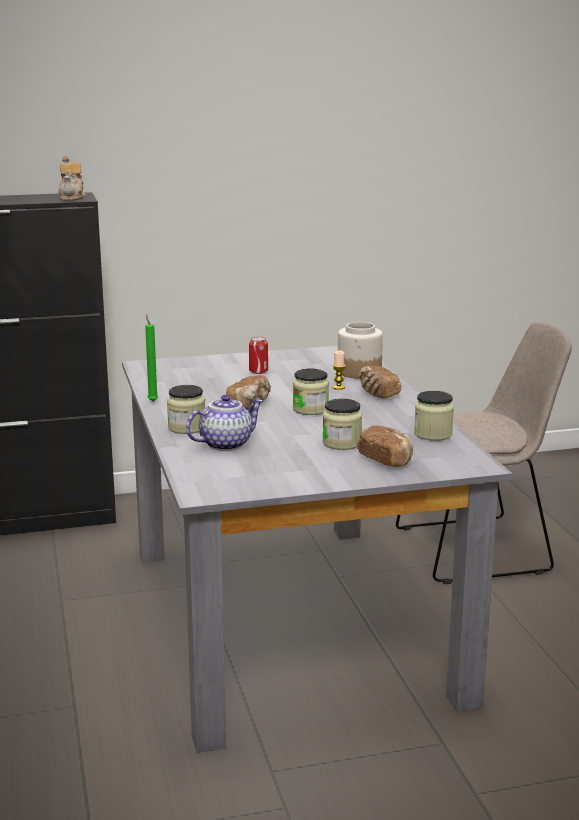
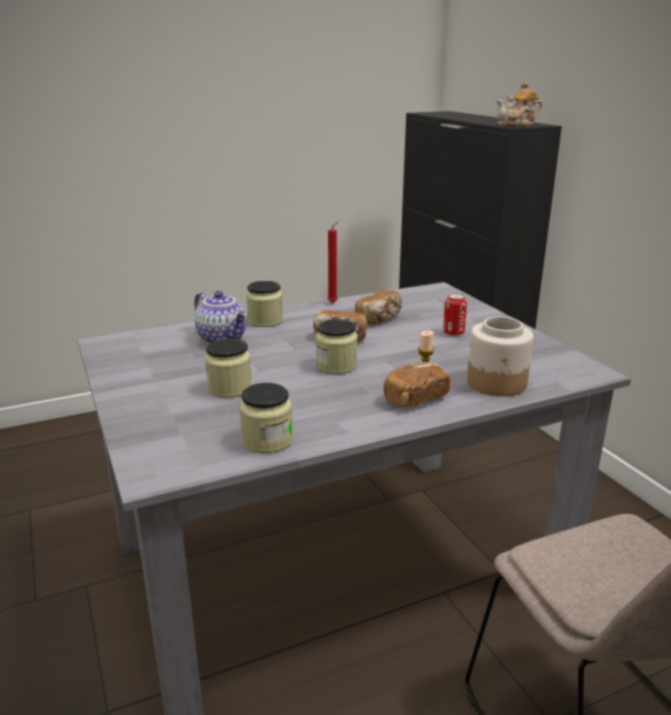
camera: 80 degrees right, 5 degrees up
(152, 401) = (334, 302): green candle -> red candle
(386, 460) = (176, 414): bread -> bread (379, 319)

